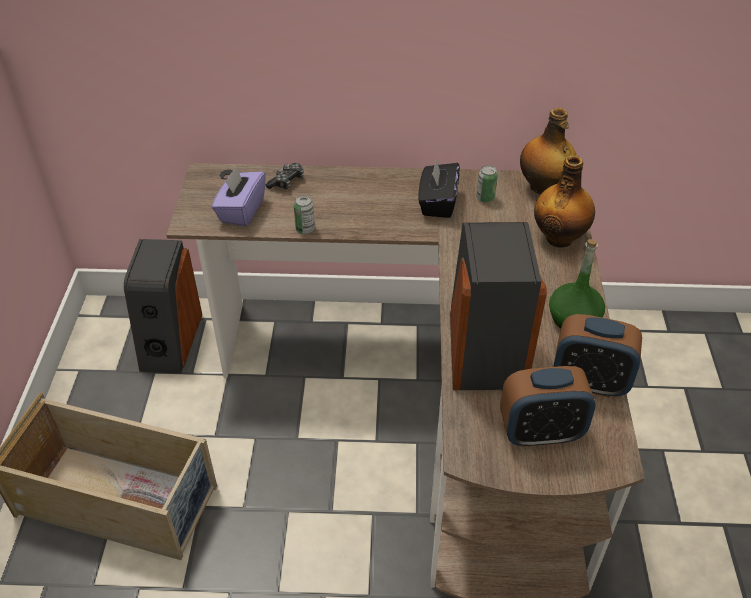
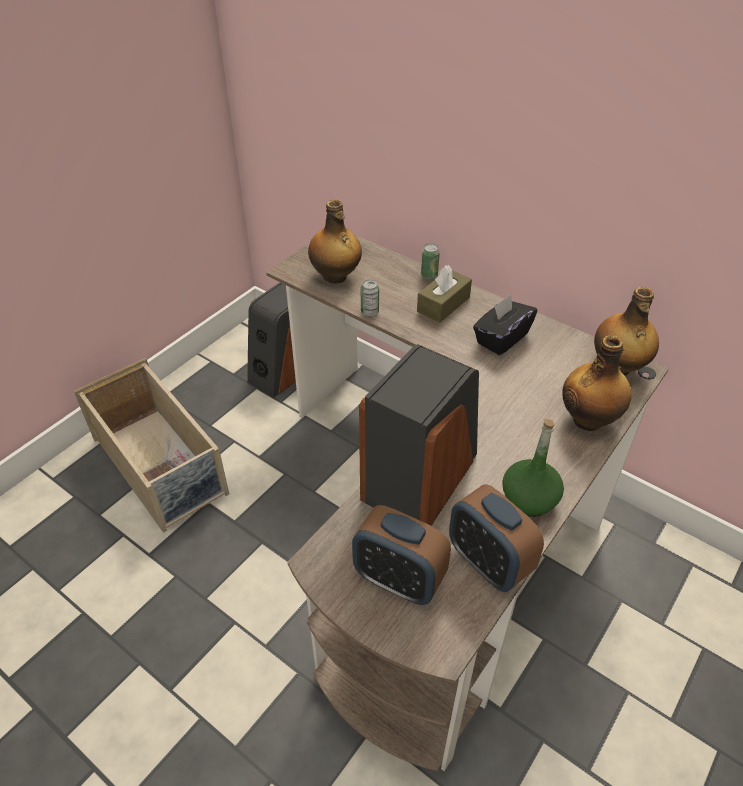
camera: 35 degrees right, 0 degrees up
(241, 210) = (335, 277): purple tissue box -> bottle
(287, 182) = (391, 269): game controller -> none
(363, 194) = (443, 304): none -> brown tissue box
(485, 198) = (550, 353): can -> can (429, 275)

